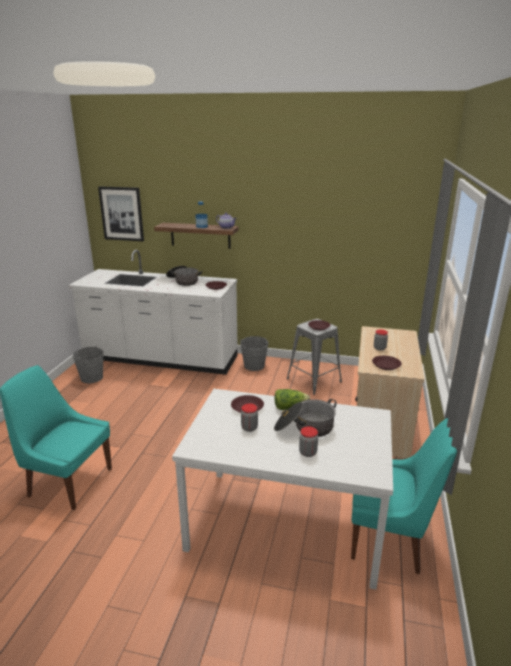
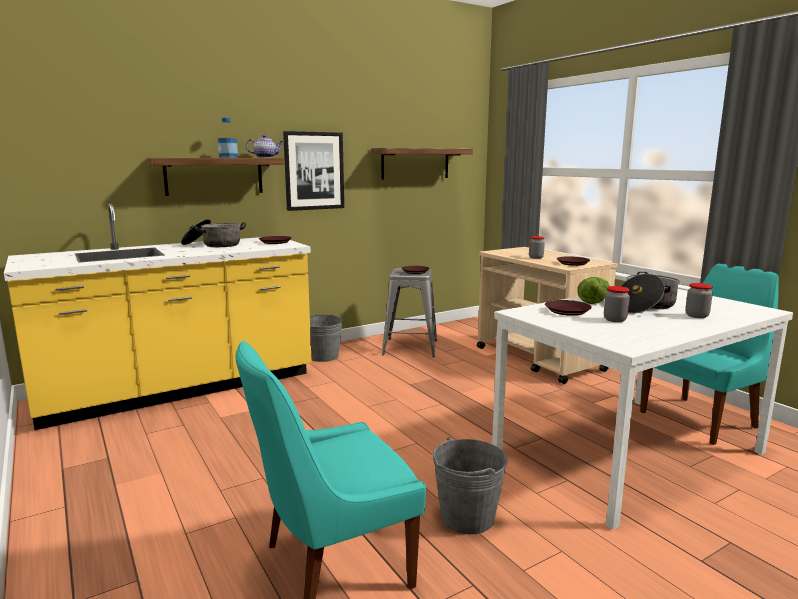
camera: 45 degrees left, 10 degrees down
(91, 378) = (95, 447): grey bucket -> grey bucket (467, 517)
(122, 213) = (61, 145): picture -> picture (314, 171)
(161, 359) = (180, 389): white counter -> yellow counter
(359, 236) = (415, 163): none -> shelf

